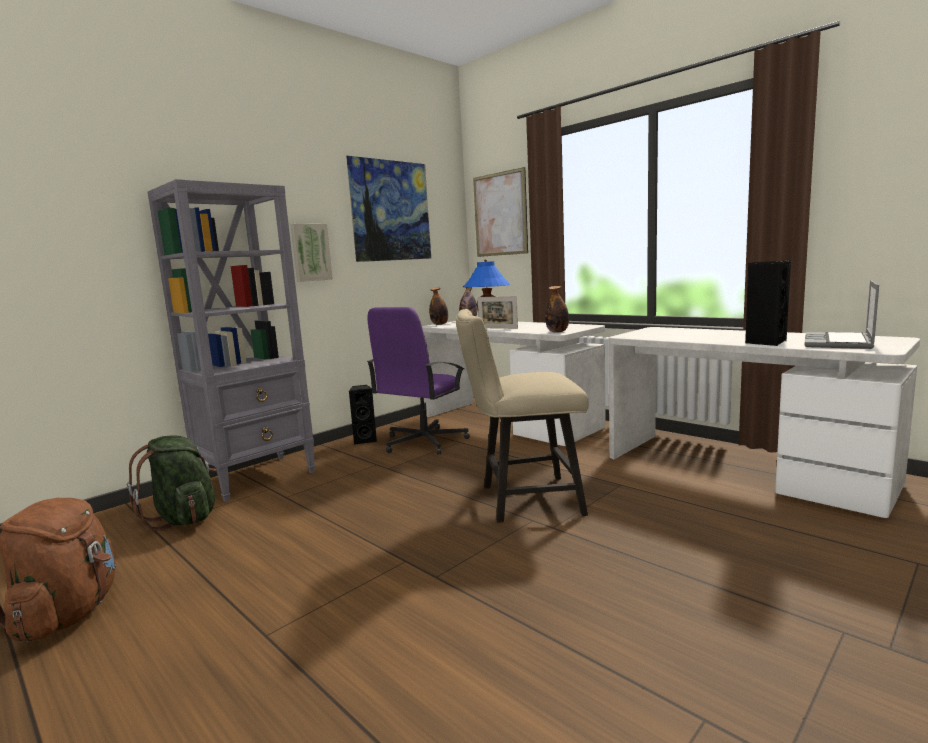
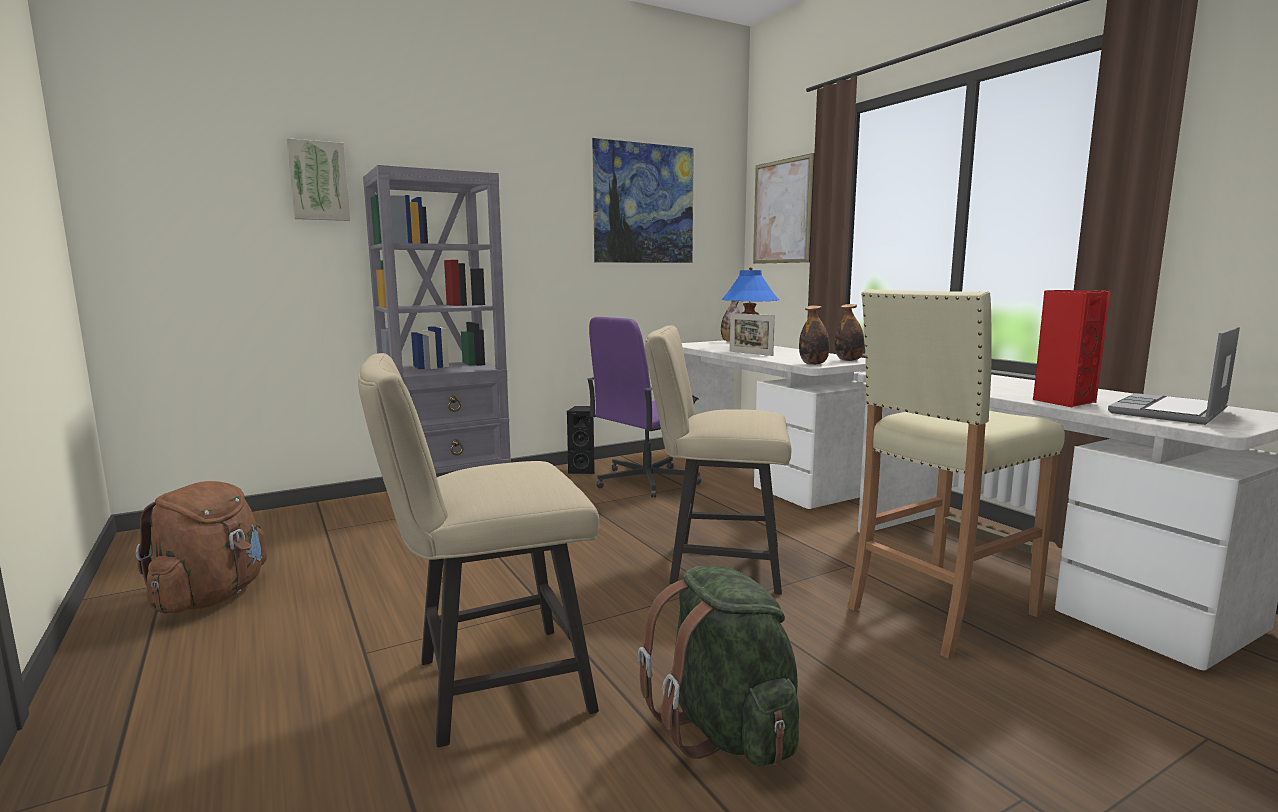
camera: 15 degrees right, 0 degrees up
(183, 518) = (358, 525): green backpack -> green backpack (725, 728)
(310, 252) = (539, 249): picture -> picture (318, 181)
(401, 640) = (488, 687): none -> beige chair
(439, 324) = (692, 343): bottle -> bottle (848, 360)
(704, 508) = (940, 611): none -> beige stool
(765, 342) = (1062, 401): black speaker -> red speaker

